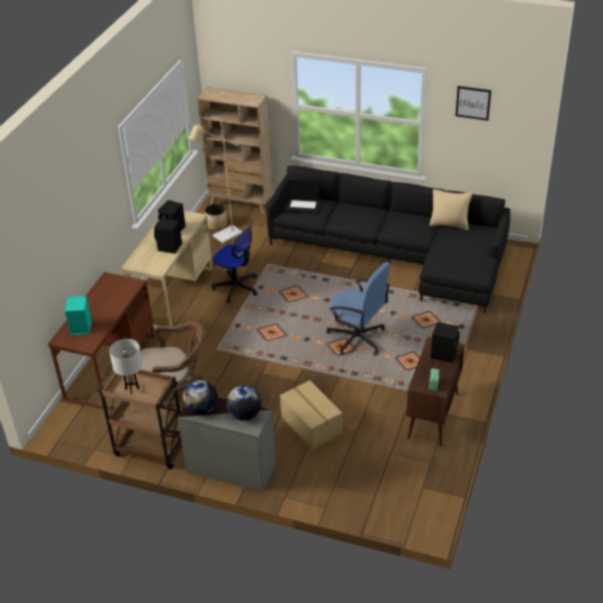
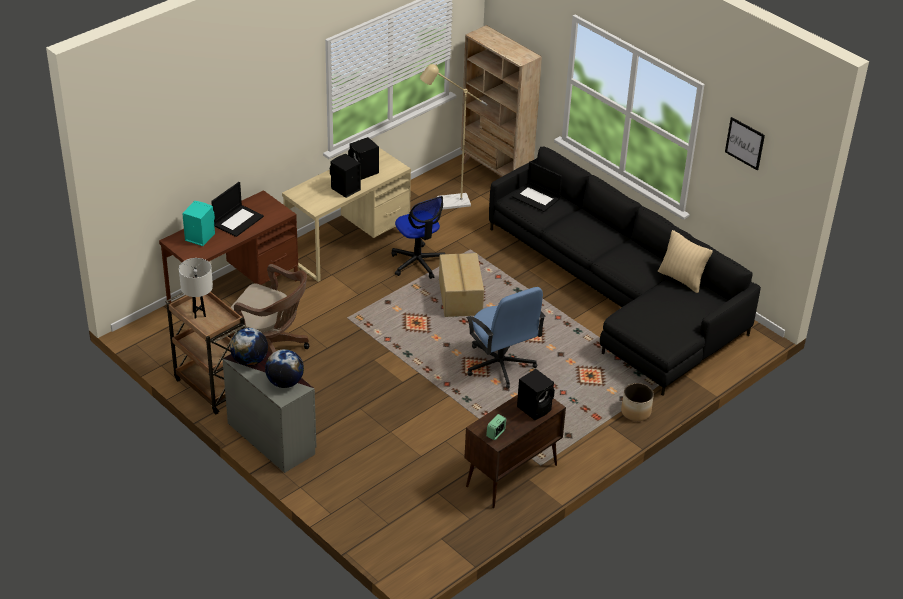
camera: 25 degrees right, 0 degrees up
(102, 302) = (238, 220): none -> laptop
(216, 224) = (451, 186): planter -> planter (636, 411)
(311, 426) = (380, 432): cardboard box -> cardboard box (459, 297)

